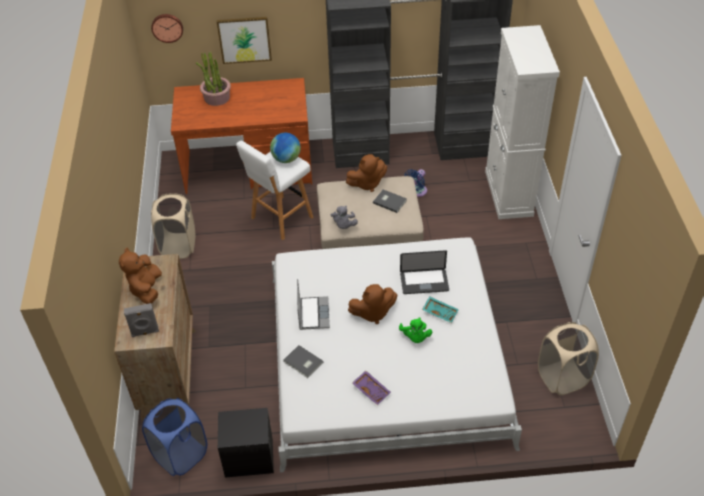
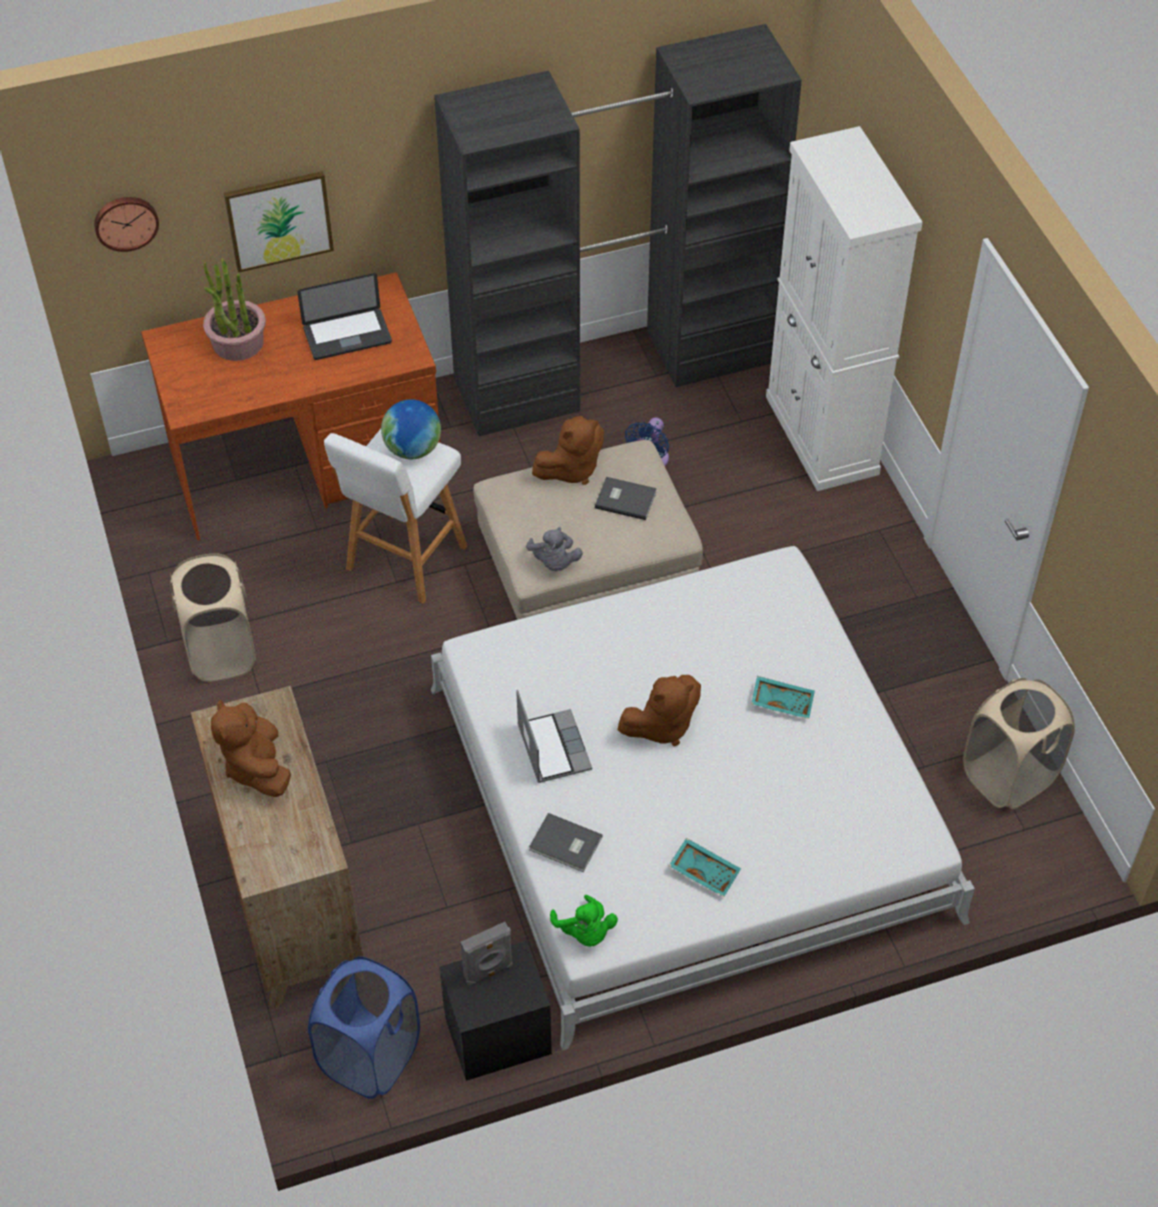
camera: 15 degrees left, 5 degrees up
(145, 332) = (287, 851): grey speaker -> grey speaker (488, 971)
(371, 390) = (705, 871): purple tray -> turquoise tray
(415, 337) = (752, 758): green plush toy -> green plush toy (585, 932)
(424, 282) = (737, 649): laptop -> laptop (347, 335)

